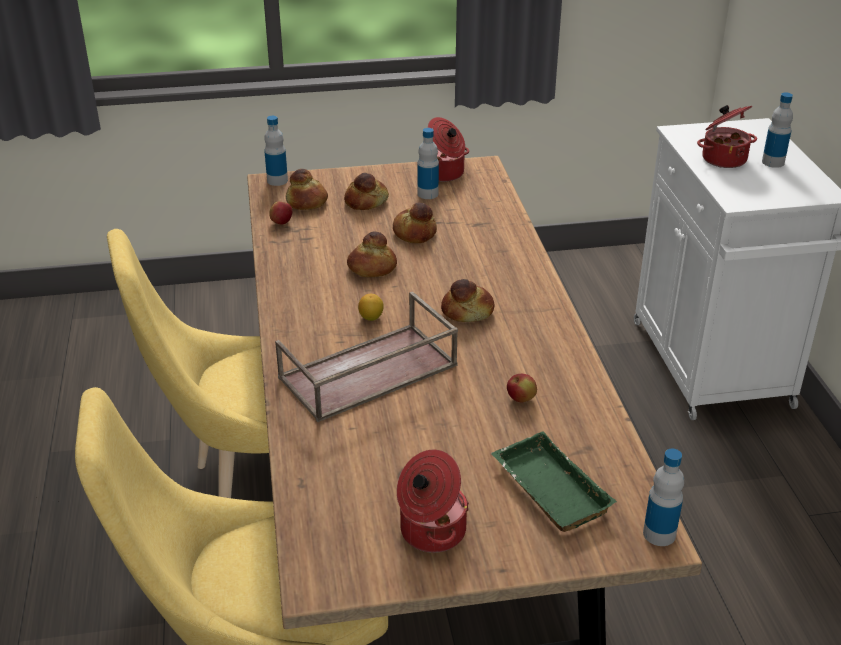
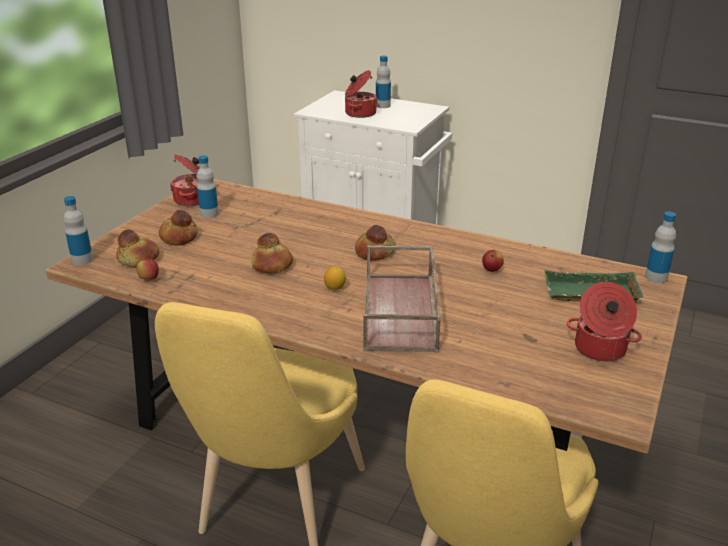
camera: 55 degrees left, 5 degrees down
(415, 233) = (252, 235): bread -> none

